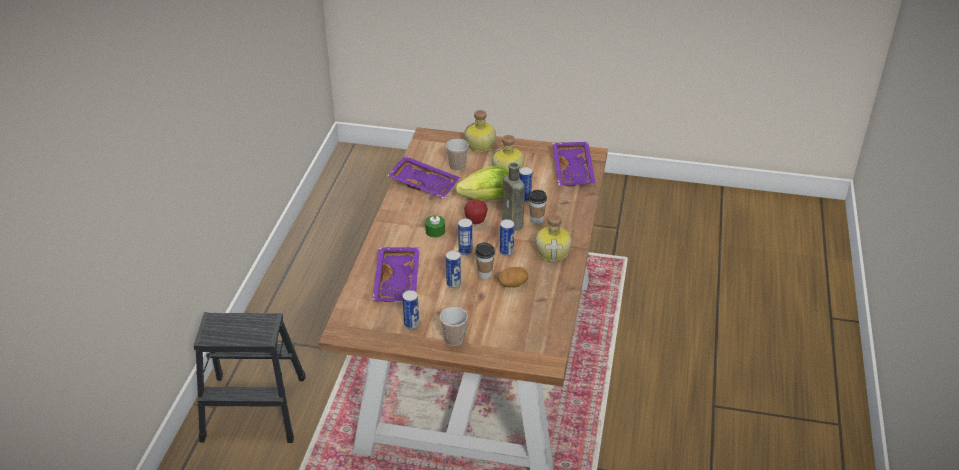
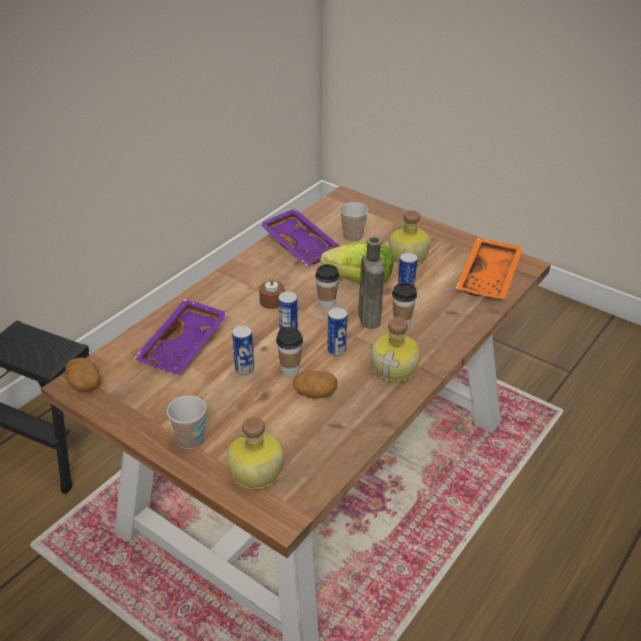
camera: 25 degrees right, 0 degrees up
(347, 329) = (84, 383): none -> potato
(411, 324) = (157, 403): can -> none
(435, 231) = (272, 301): green candle -> brown candle
(475, 222) = (326, 304): apple -> cup
(480, 145) = (396, 221): bottle -> bottle (255, 472)
(574, 170) = (490, 278): purple tray -> orange tray

